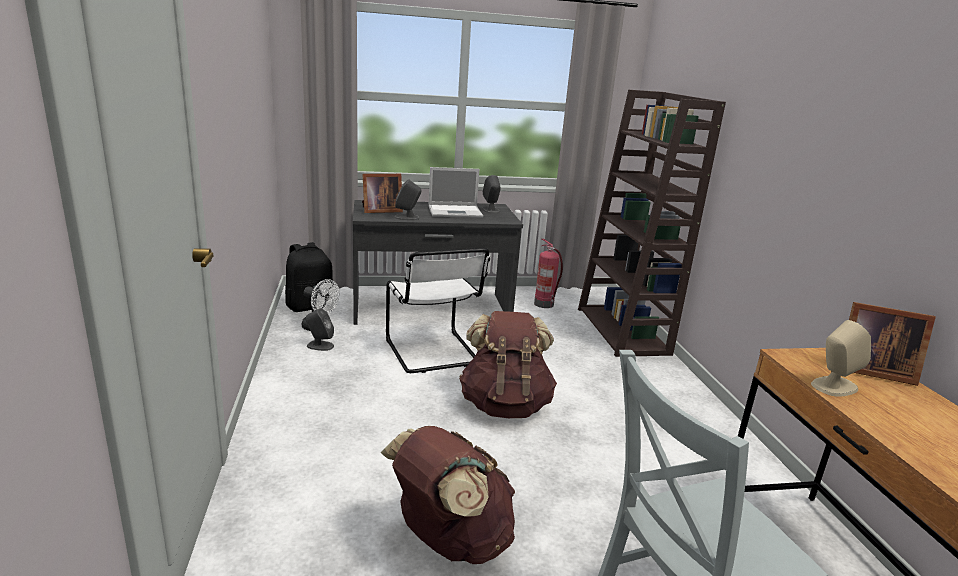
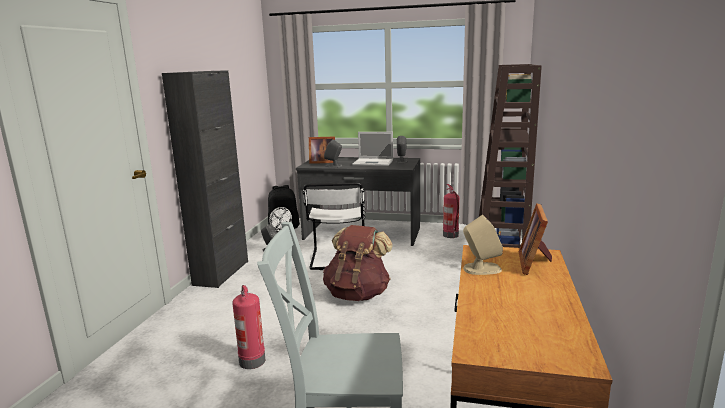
camera: 25 degrees right, 5 degrees down
(273, 394) = (221, 273): none -> black cabinet
(450, 540) = (251, 360): brown backpack -> fire extinguisher
(869, 370) = (535, 263): picture frame -> picture frame turned 60 degrees clockwise

